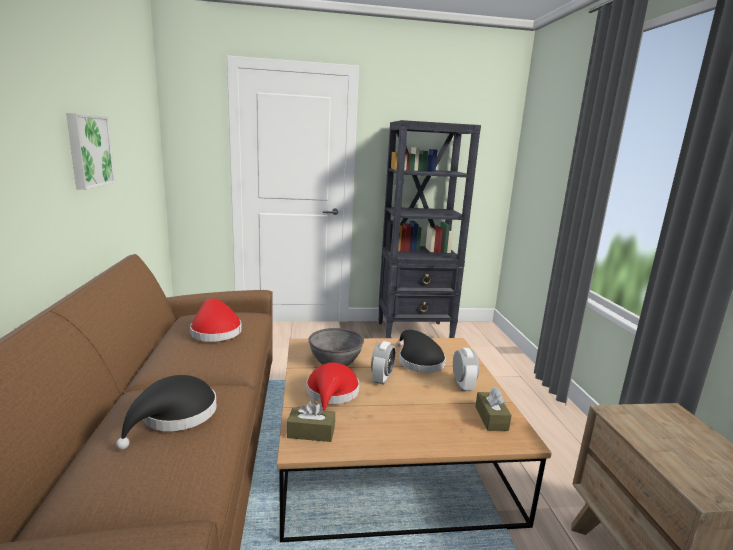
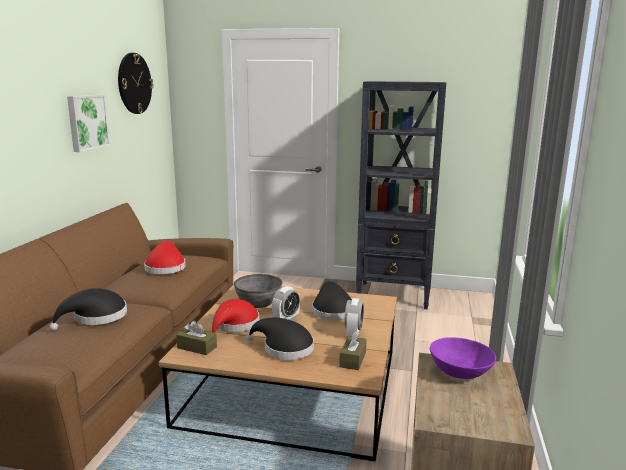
camera: 20 degrees right, 0 degrees up
(131, 108) = (134, 83): none -> wall clock
(411, 416) = (284, 348): none -> black hat
(652, 423) = (460, 372): none -> purple bowl

